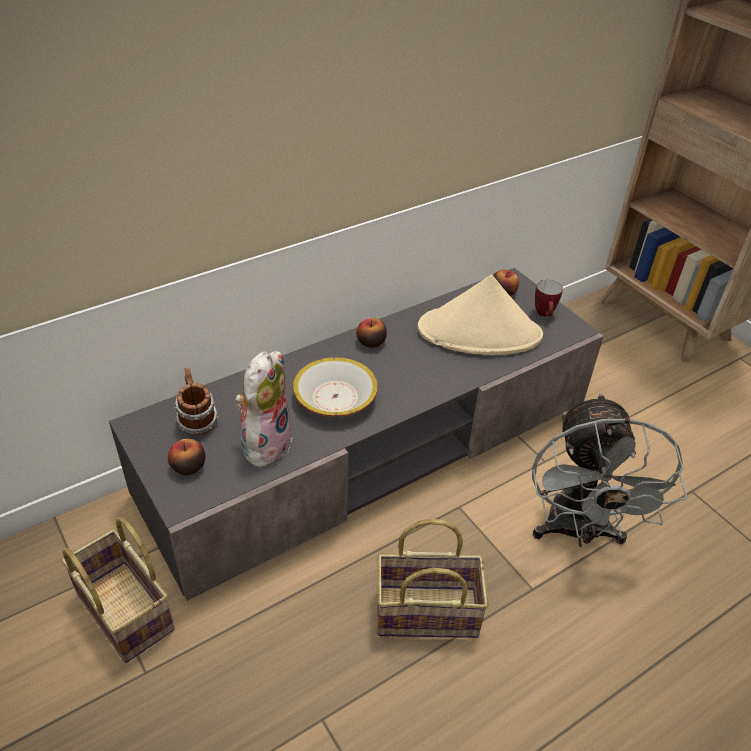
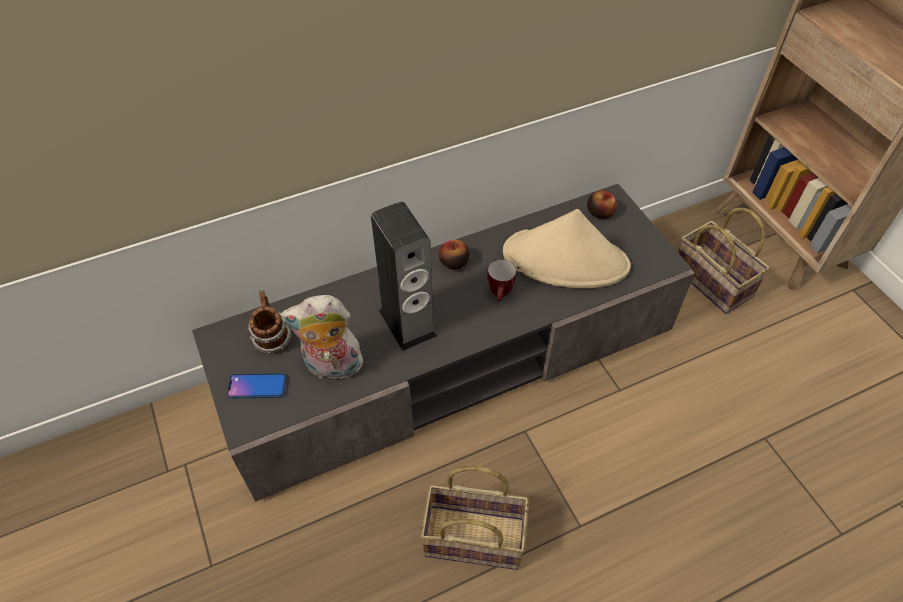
camera: 10 degrees right, 10 degrees up
(128, 612) = (204, 504): basket -> basket (714, 282)
(188, 466) = (257, 386): apple -> phone
(265, 442) = (332, 367): plush toy -> plush toy turned 120 degrees counterclockwise
(335, 397) = (407, 323): bowl -> speaker
(545, 315) = (638, 243): mug -> mug (500, 295)
(577, 532) = (637, 471): grey fan -> none

